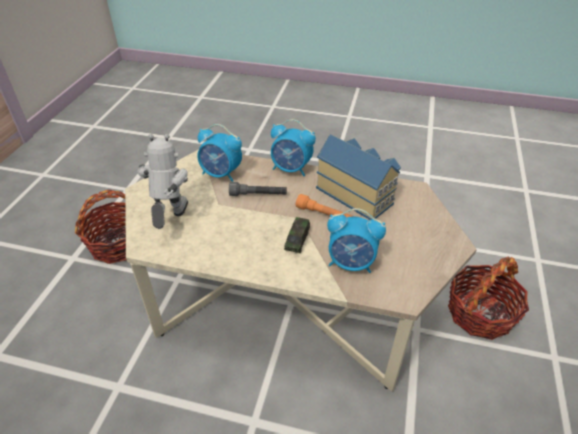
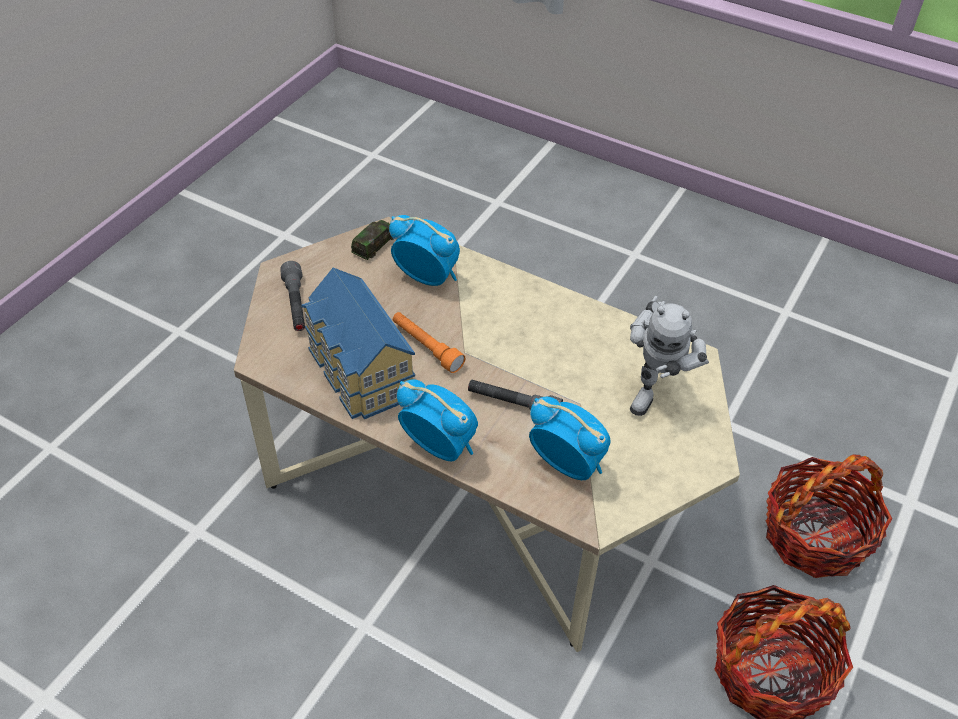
camera: 165 degrees left, 5 degrees up
(297, 240) = (481, 320): toy car -> toy car (374, 245)
(425, 223) = (296, 304): none -> grey flashlight
(480, 313) = (217, 396): basket -> basket (815, 535)

